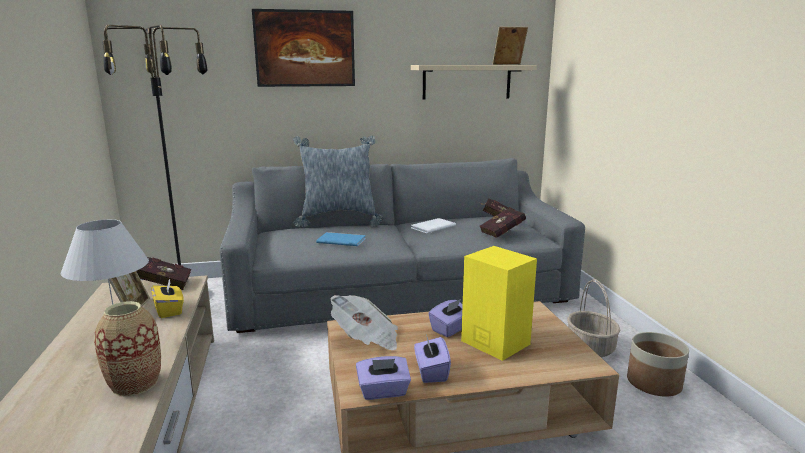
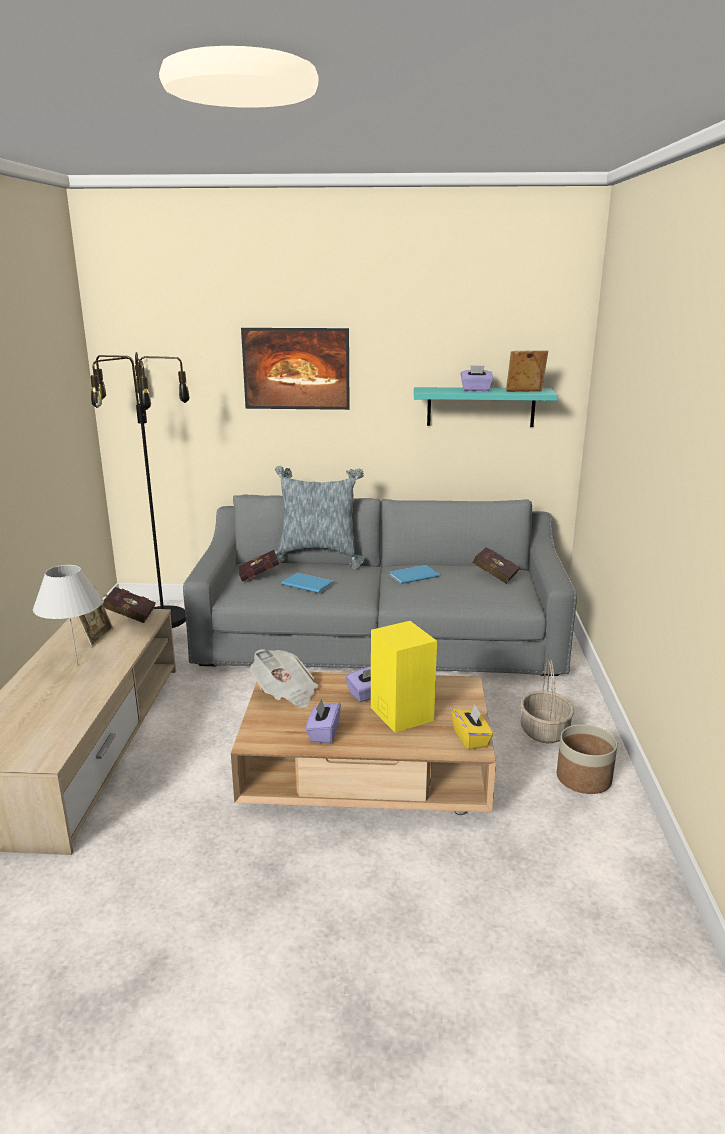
camera: 15 degrees right, 5 degrees up
(135, 384) = (78, 707): vase -> none
(169, 310) = (125, 643): yellow tissue box -> yellow tissue box (471, 739)
(383, 391) = (272, 744): purple tissue box -> purple tissue box (476, 390)
(431, 226) = (412, 575): white book -> blue book
(466, 82) = (481, 407): beige shelf -> turquoise shelf
(504, 233) = (485, 592): red book -> red book (261, 576)

